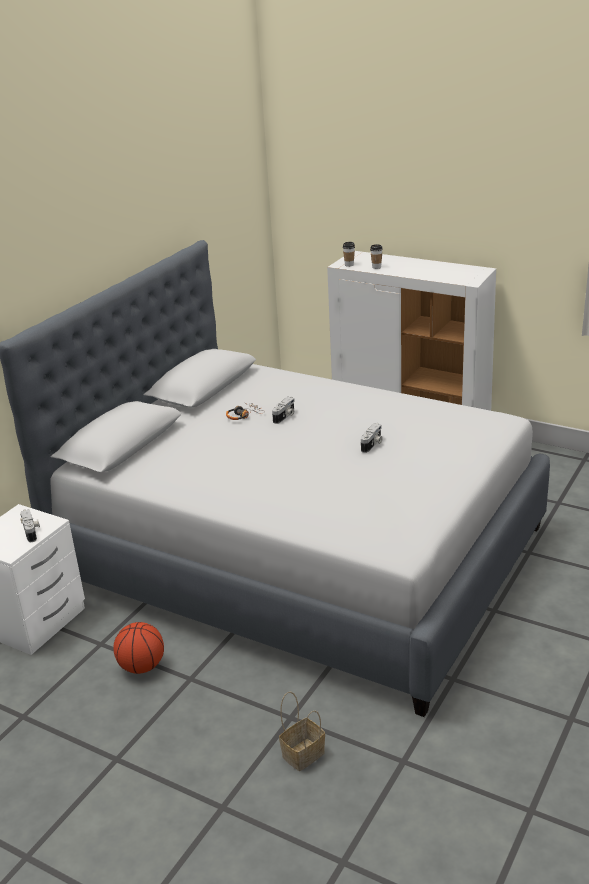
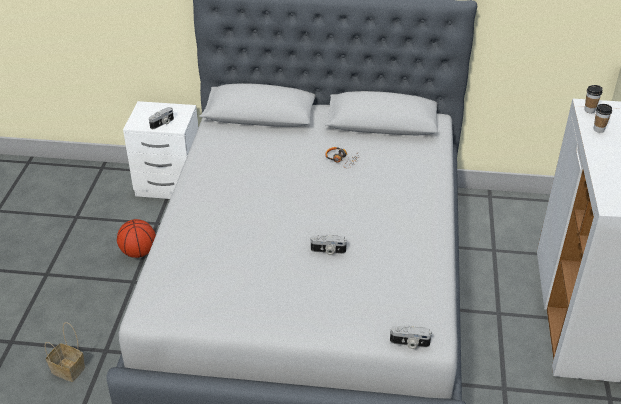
camera: 65 degrees right, 10 degrees up
(285, 416) = (352, 183): camera -> camera (409, 343)

